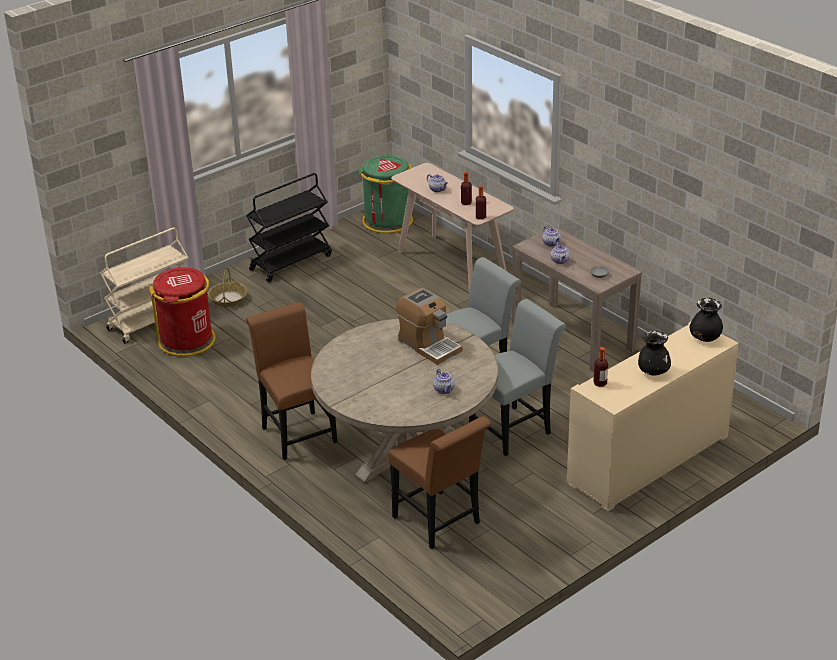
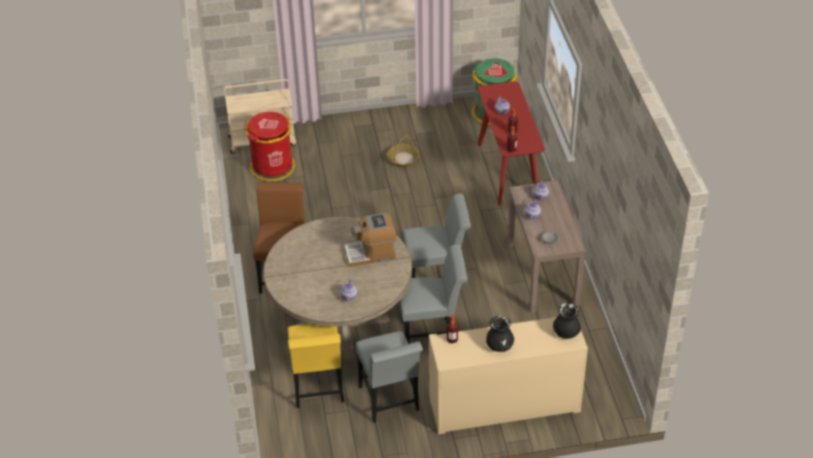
camera: 30 degrees right, 10 degrees up
(228, 299) = (326, 141): basket -> basket (403, 159)
(291, 262) = (394, 124): black cart -> none
(428, 345) = (371, 253): coffee machine -> coffee machine turned 90 degrees clockwise
(440, 523) = (318, 390): brown chair -> yellow chair
(452, 264) = (508, 171): beige console table -> red console table
(529, 503) = (390, 402): none -> grey chair

